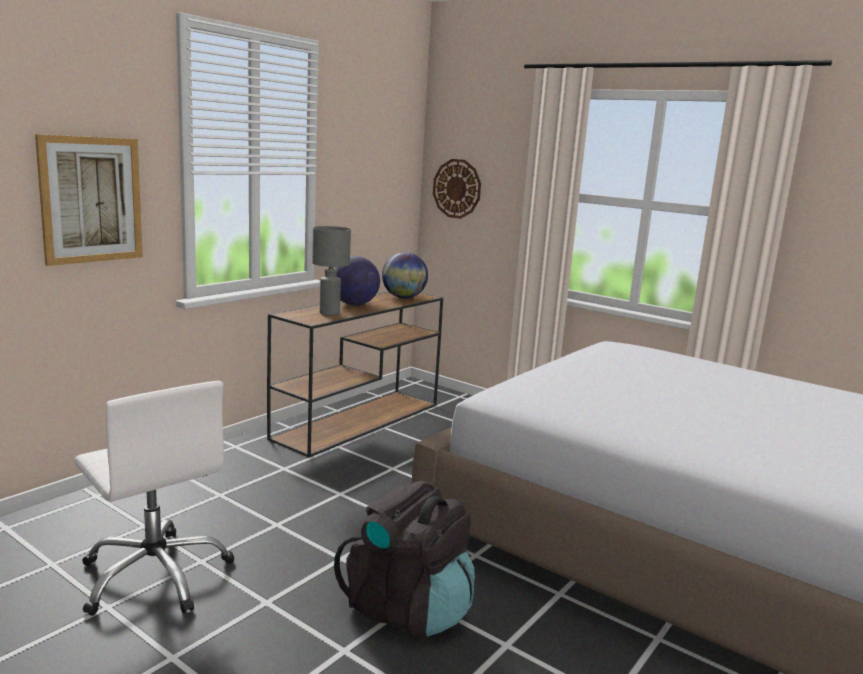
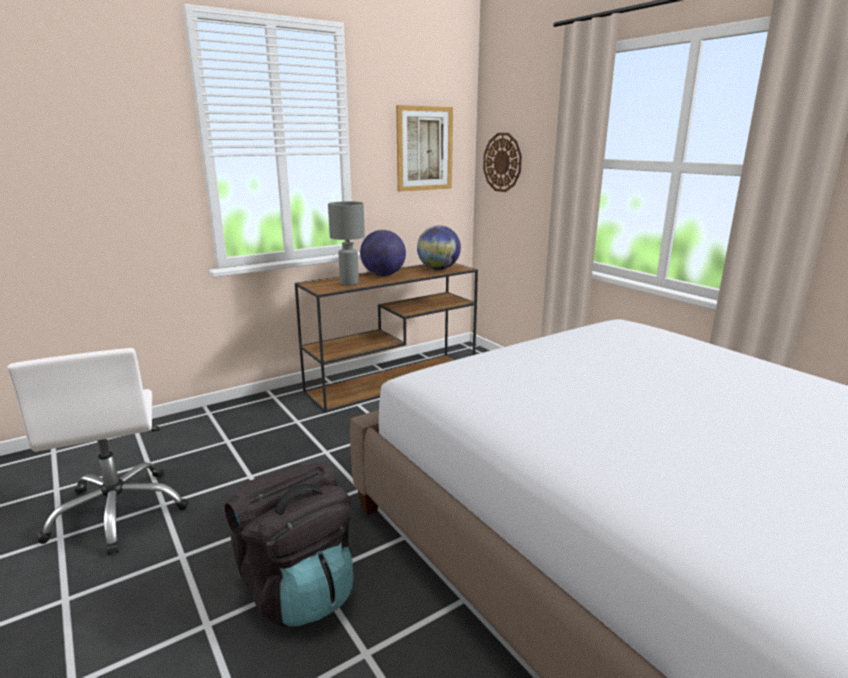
camera: 20 degrees right, 5 degrees up
(91, 200) = (112, 182): picture -> picture (424, 149)

